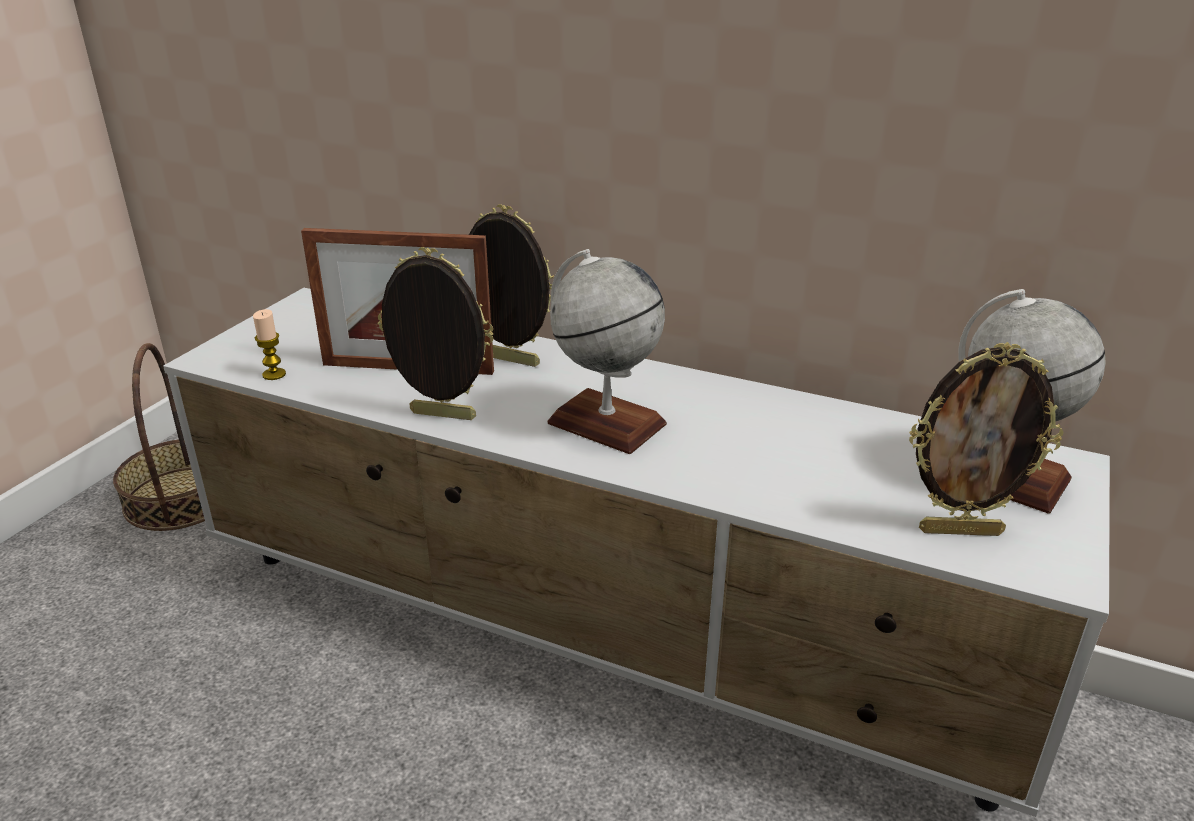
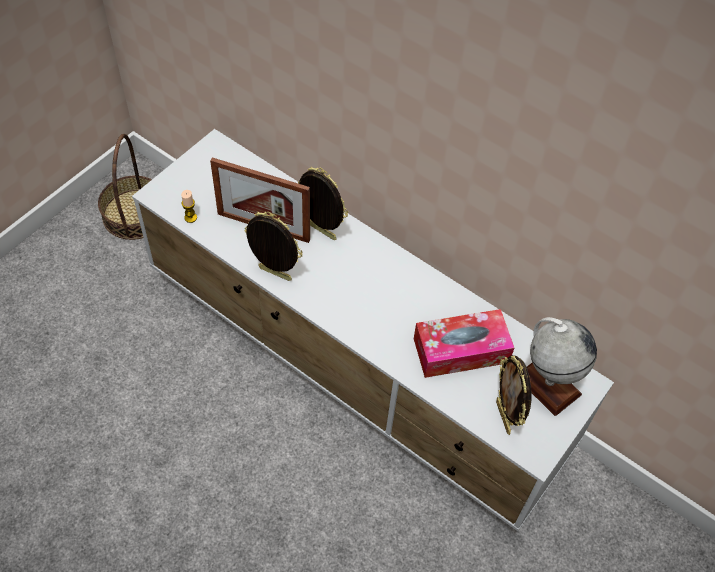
camera: 10 degrees right, 25 degrees up
(606, 423) = (358, 299): globe -> none
(821, 457) = (461, 350): none -> tissue box
(960, 530) = (504, 417): picture frame -> picture frame turned 60 degrees clockwise

